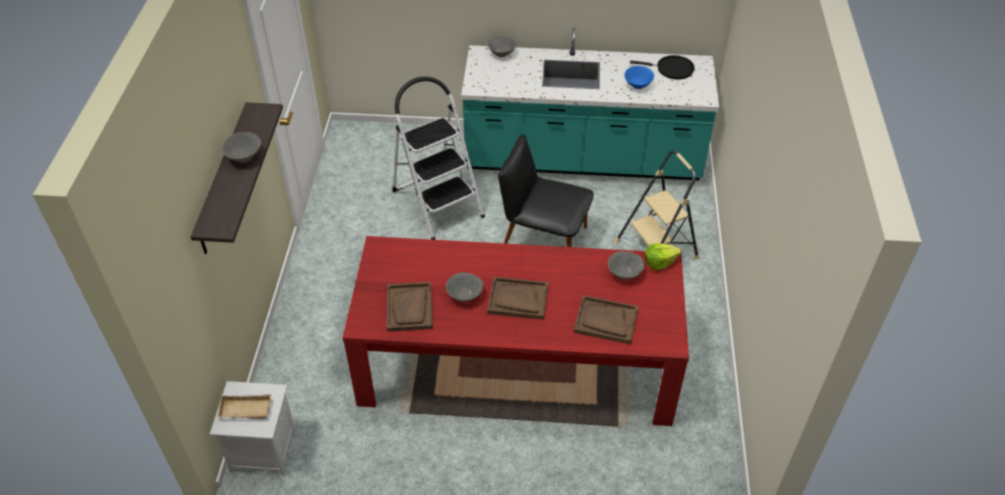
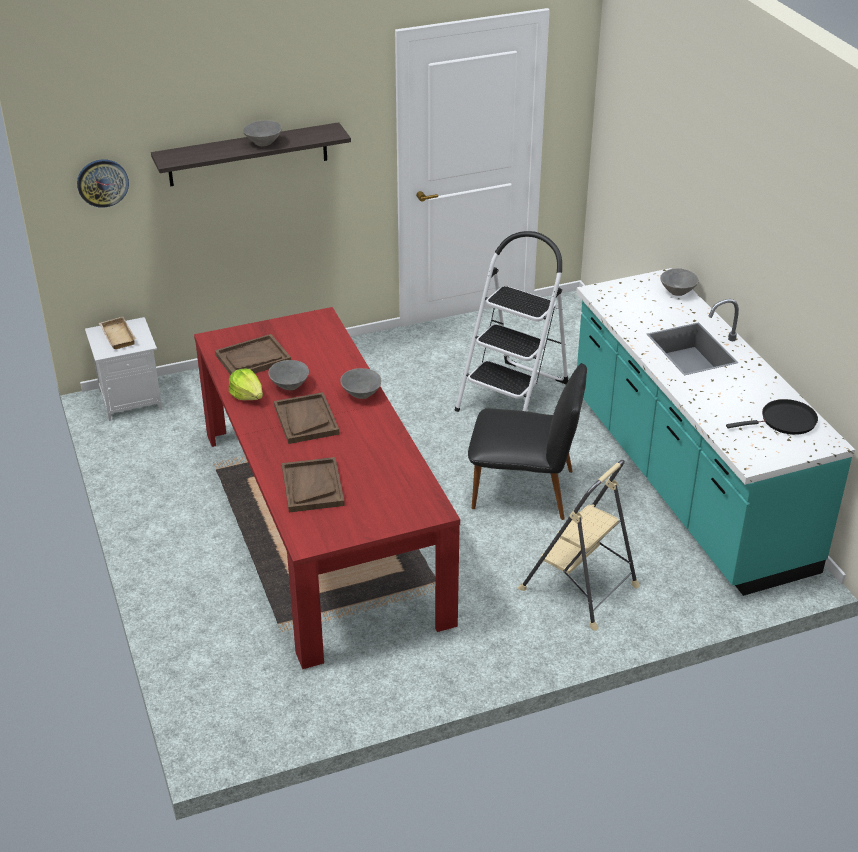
camera: 65 degrees right, 10 degrees down
(180, 296) = (102, 182): none -> wall clock
(544, 238) = (523, 489): black chair -> black chair turned 105 degrees clockwise
(624, 274) = (394, 483): grey bowl -> grey bowl (361, 394)
(637, 85) = (721, 401): blue bowl -> none
(659, 262) = (432, 505): lettuce -> lettuce (247, 395)
(672, 69) = (784, 421): black frying pan -> black frying pan turned 90 degrees counterclockwise

